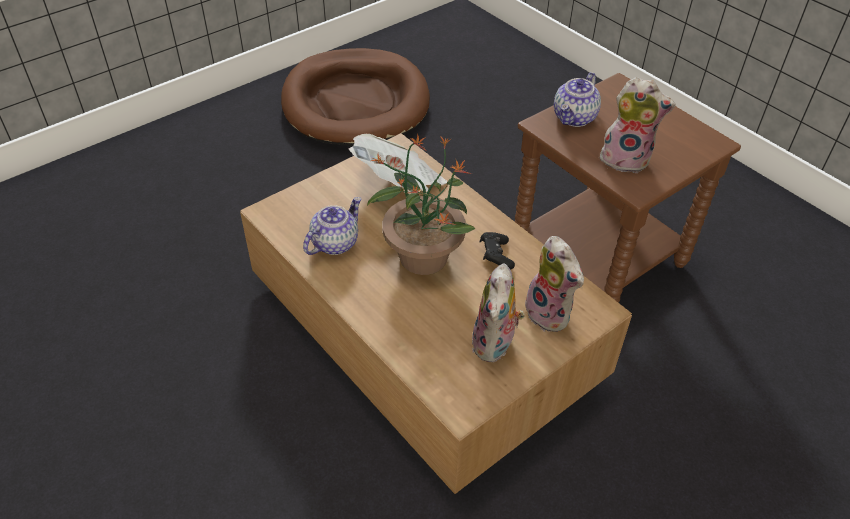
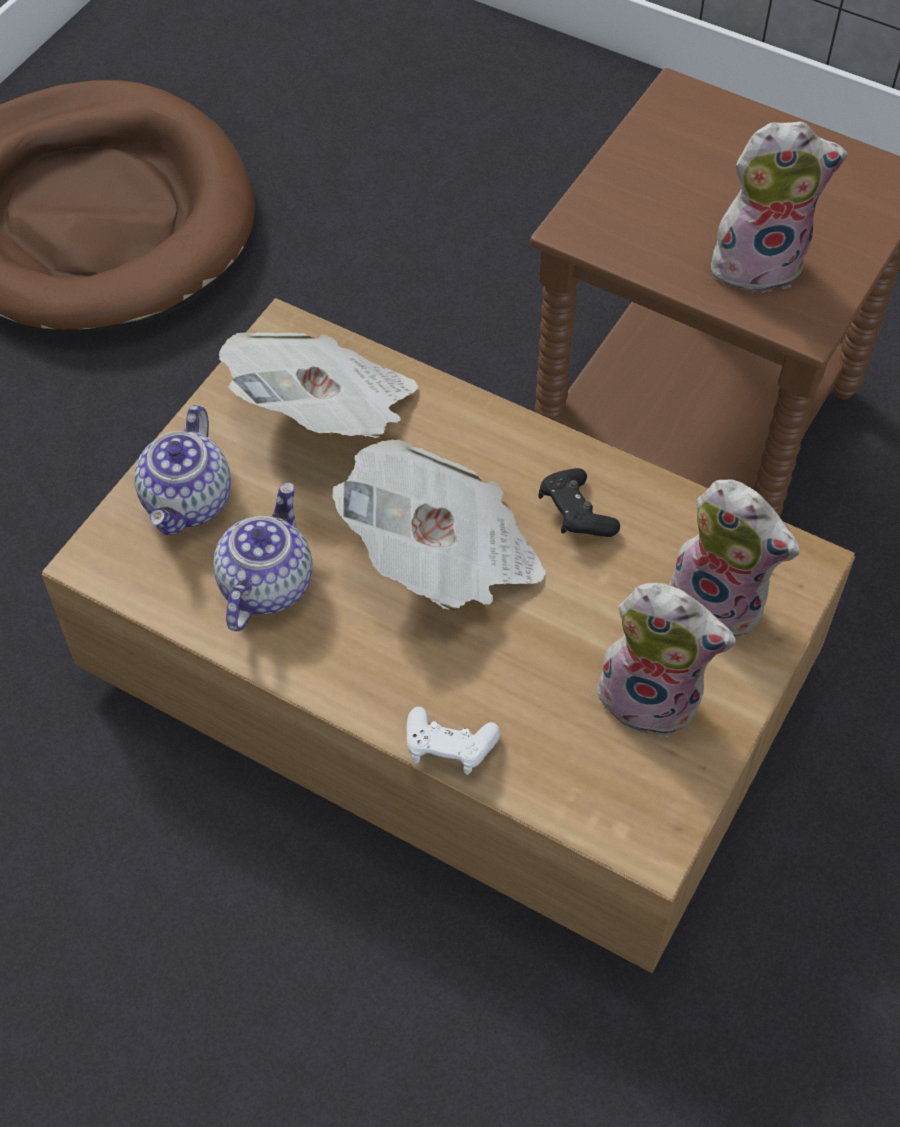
camera: 20 degrees left, 10 degrees up
(382, 336) = (449, 749): none -> white game controller
(422, 256) = (443, 558): potted plant -> newspaper
(495, 345) = (653, 696): plush toy -> plush toy turned 60 degrees counterclockwise
(575, 118) = (630, 196): teapot -> teapot (189, 502)

